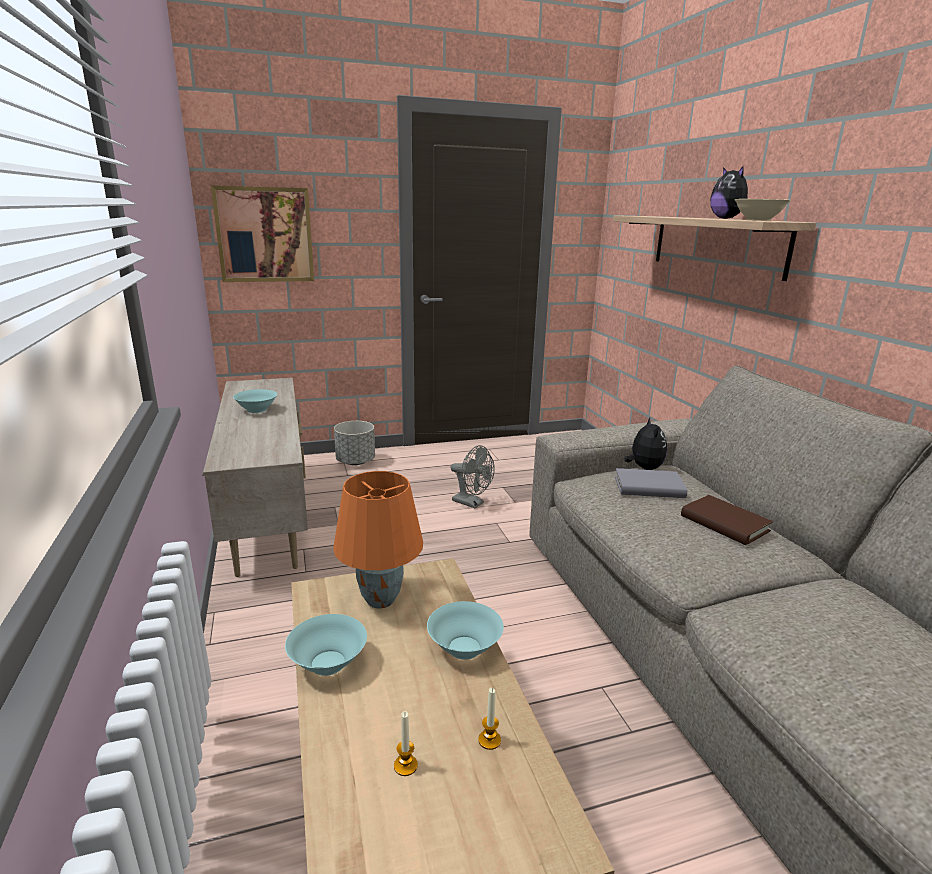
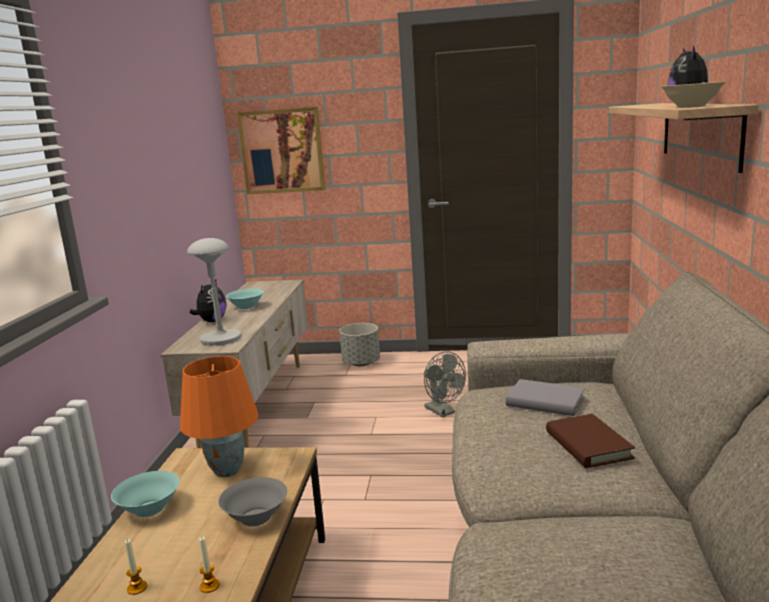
camera: 25 degrees right, 5 degrees down
(265, 448) = (221, 339): none -> grey table lamp
(463, 648) = (255, 517): turquoise bowl -> grey bowl
(643, 468) = (567, 383): plush toy -> plush toy (212, 321)

